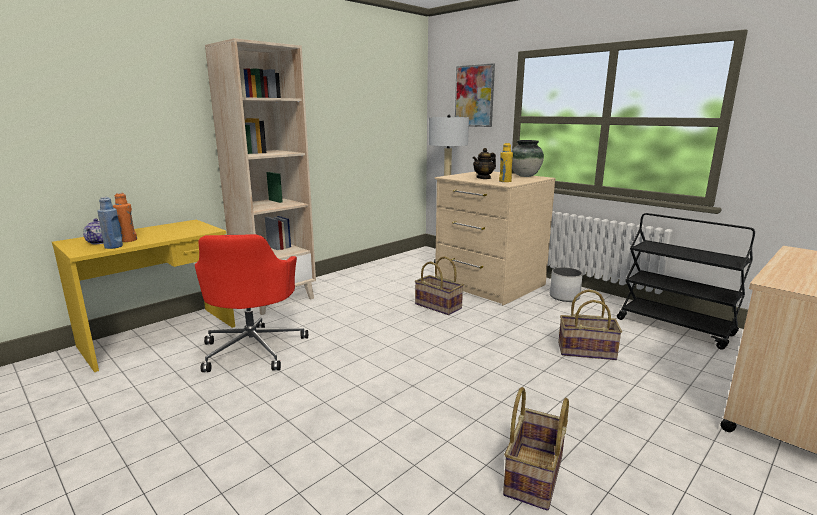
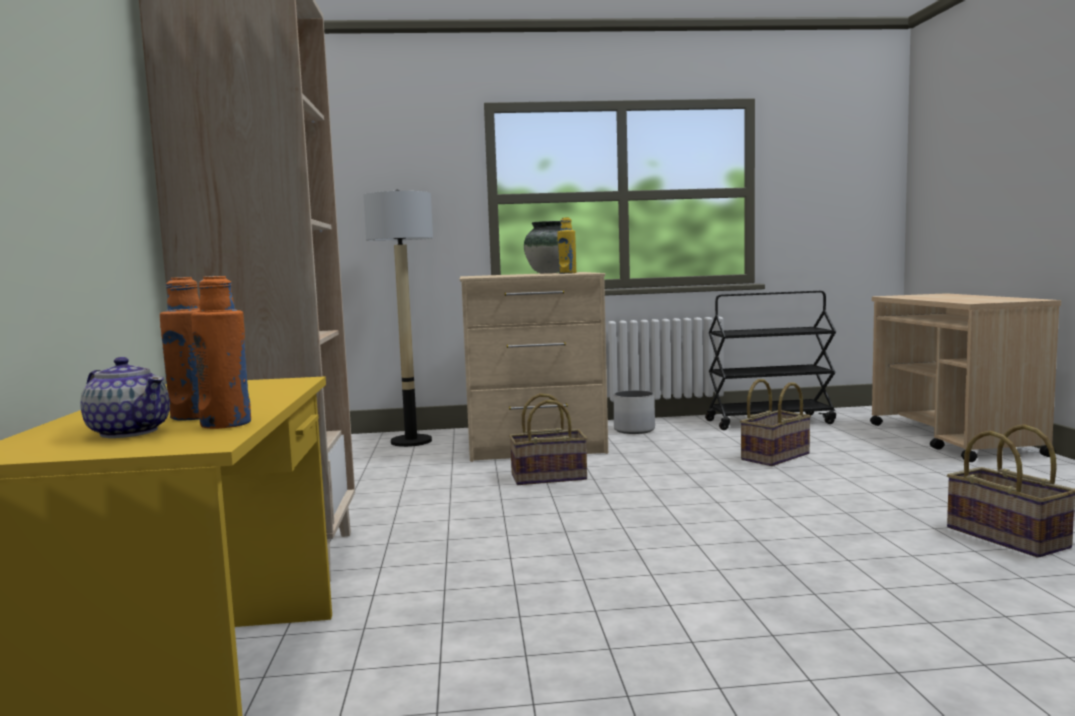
camera: 50 degrees left, 10 degrees down
(113, 246) = (226, 424): blue bottle -> orange bottle
(254, 348) = (468, 615): red office chair -> none
(474, 96) = (409, 166): picture -> none
(484, 178) = (523, 274): teapot -> none

